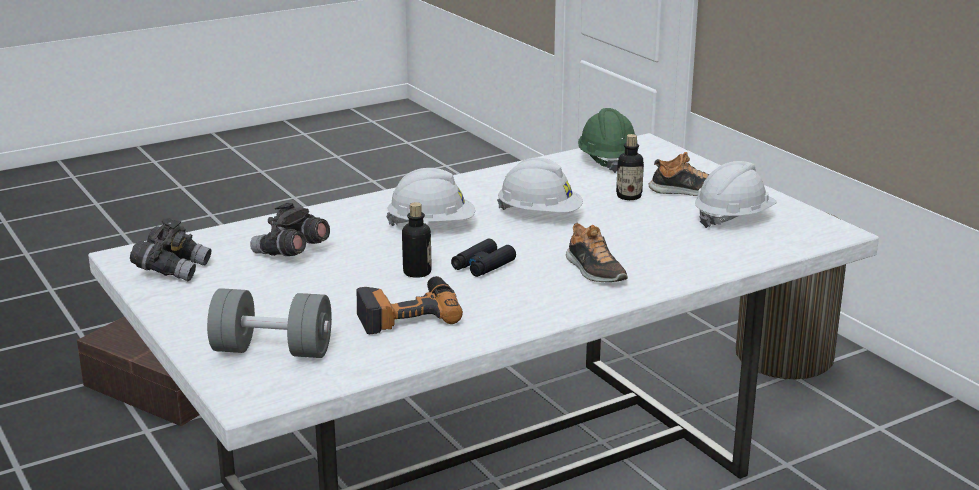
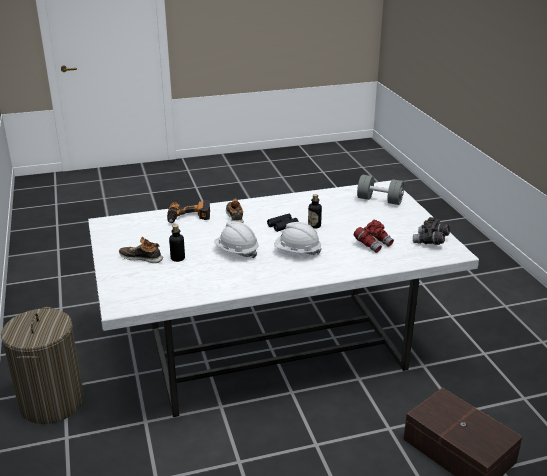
camera: 165 degrees left, 5 degrees up
(291, 253) = (373, 244): grey binoculars -> red binoculars
(407, 313) = (324, 208): power drill -> power drill (189, 217)
(606, 160) = (161, 291): green hard hat -> none
(733, 218) = (141, 236): white hard hat -> none

